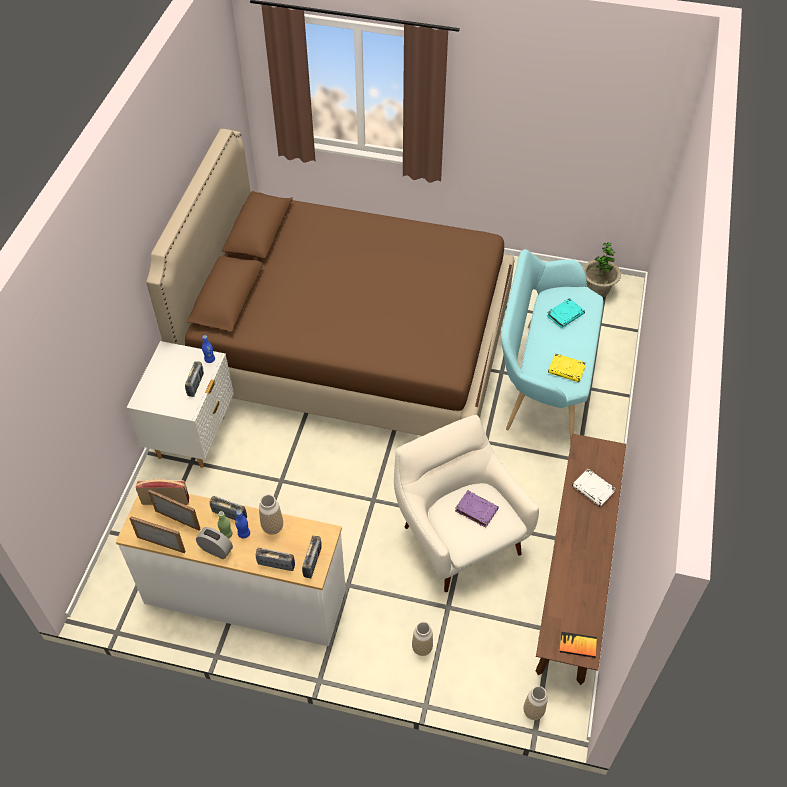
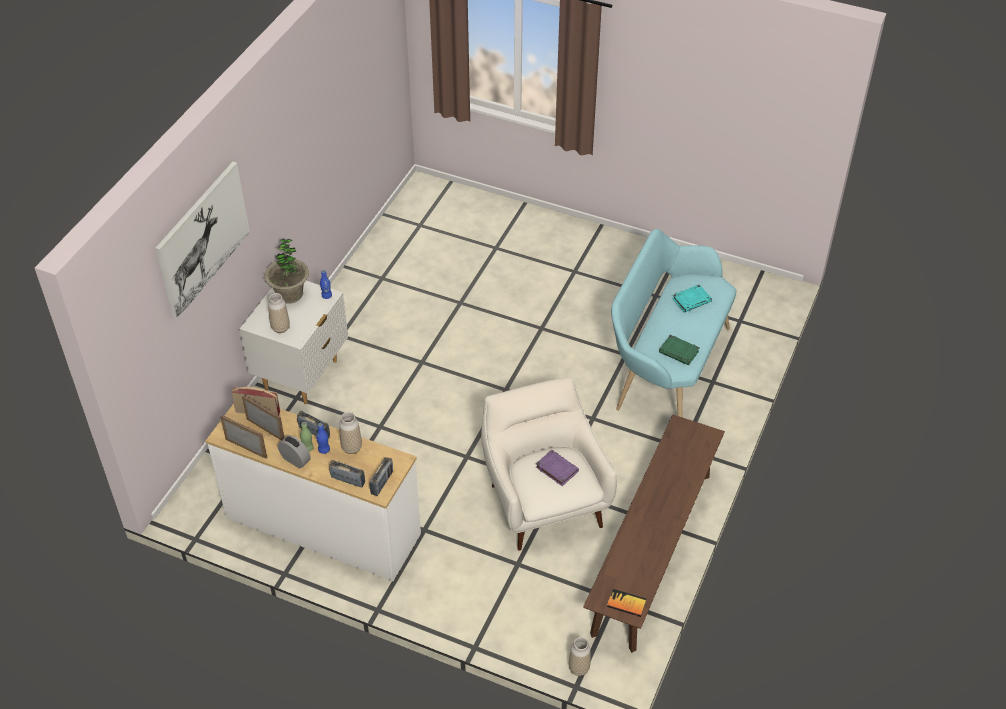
camera: 10 degrees right, 5 degrees down
(78, 328) = (202, 239): none -> picture
(196, 385) = (308, 317): radio -> none
(350, 344) = (476, 309): brown bed -> none
(422, 648) = (483, 596): vase -> vase (280, 328)
(567, 370) = (679, 352): yellow book -> green book
(593, 489) = (679, 468): white book -> none
(597, 290) = (747, 287): potted plant -> potted plant (290, 294)

